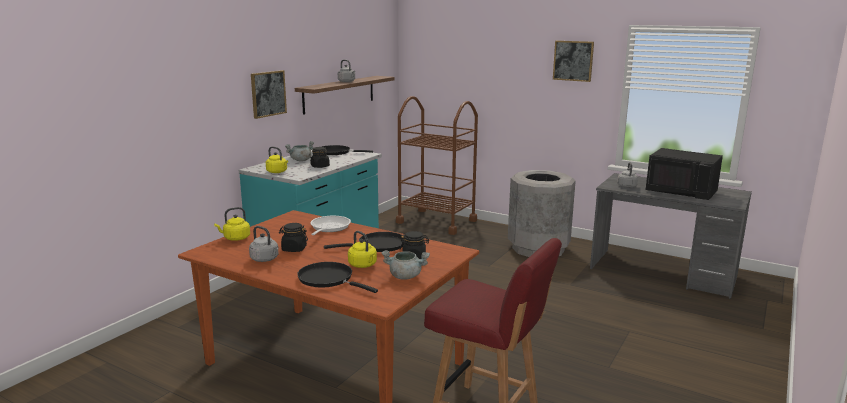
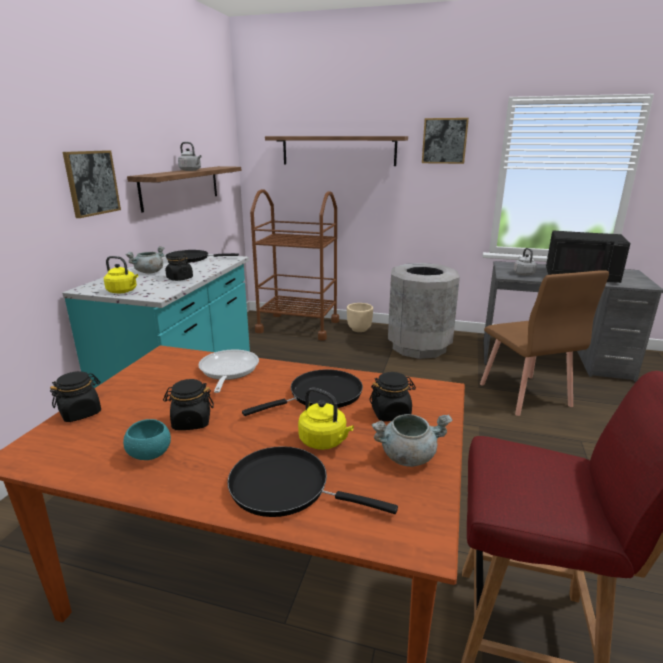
camera: 15 degrees left, 5 degrees up
(235, 238) = (81, 413): yellow kettle -> black jar
(265, 259) = (149, 455): grey kettle -> turquoise bowl
(481, 65) = (338, 150): none -> shelf
(492, 229) = (359, 329): none -> beige planter
(607, 295) = (524, 395): none -> brown chair

